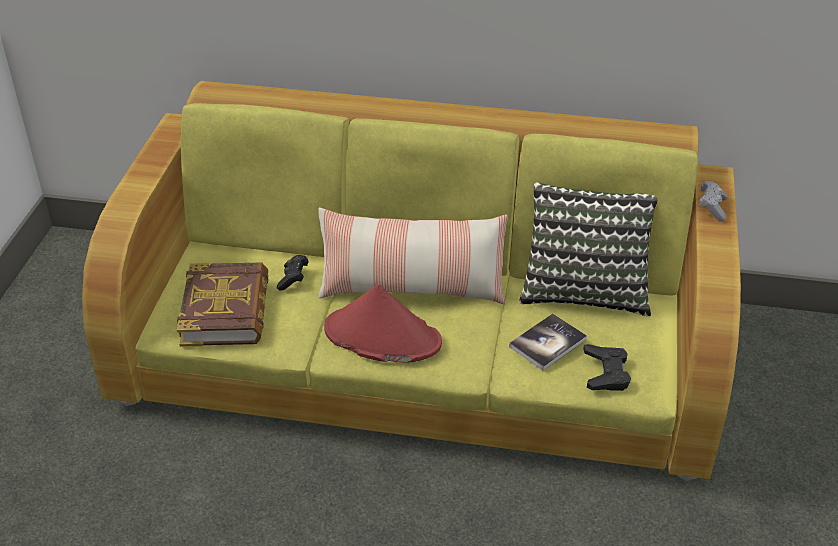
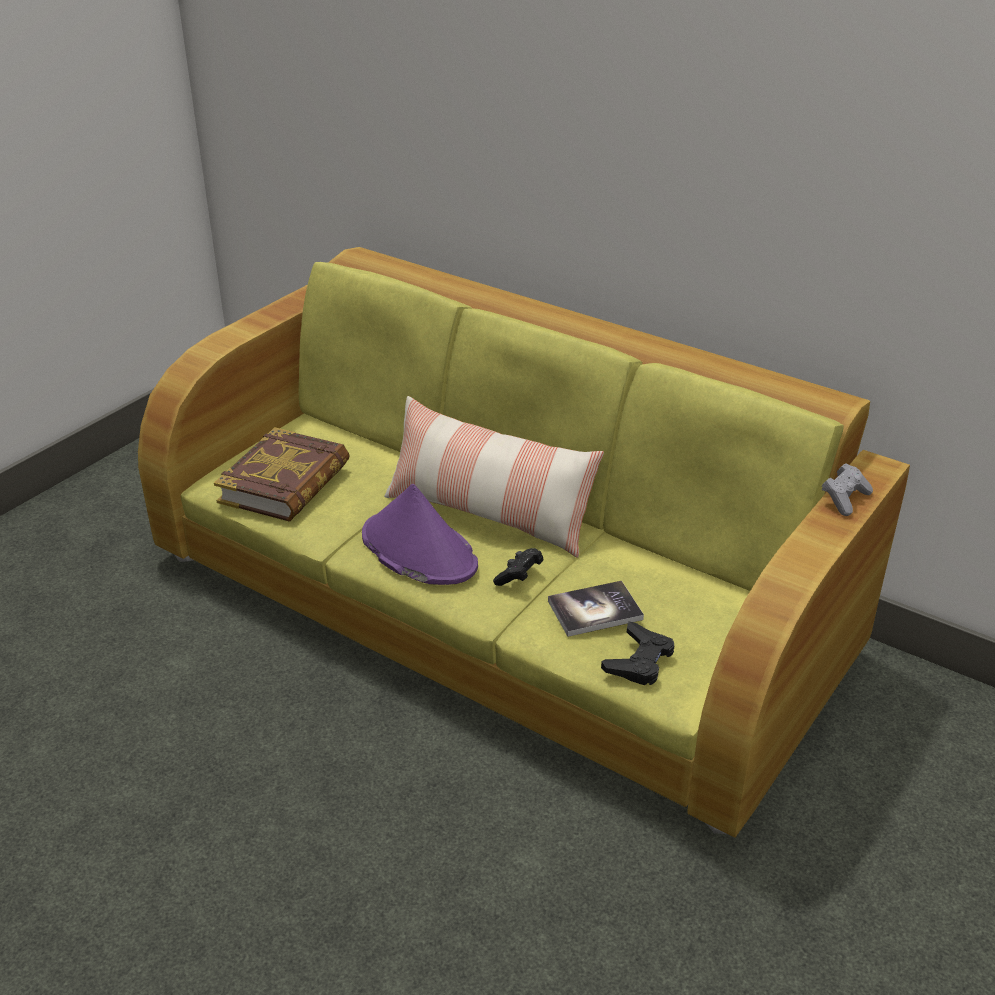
camera: 25 degrees right, 5 degrees down
(293, 279) = (373, 472): black game controller -> black game controller (519, 576)
(381, 336) = (418, 550): red hat -> purple hat
(585, 290) = (682, 569): pillow -> none

